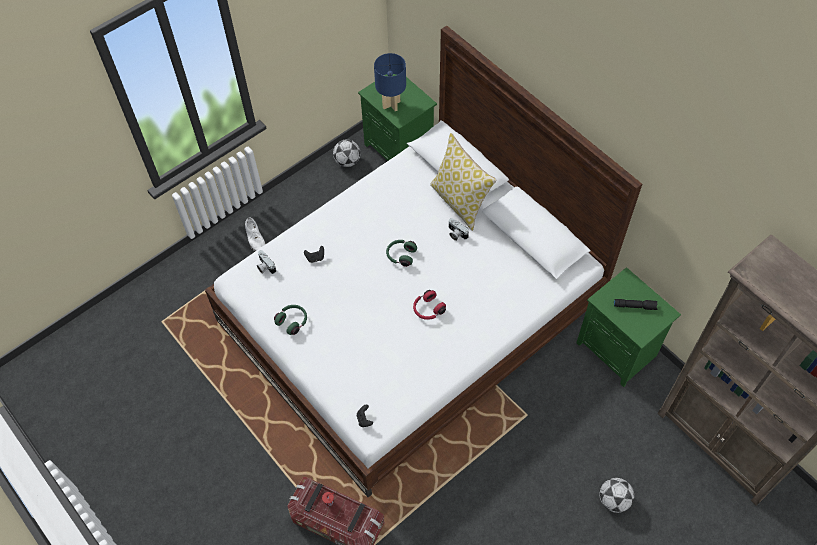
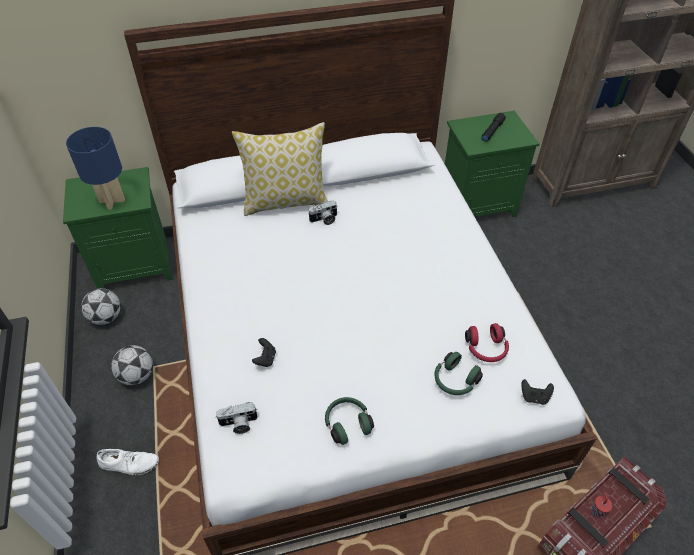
camera: 65 degrees left, 10 degrees down
(400, 255) = (320, 274): green headphones -> green headphones (454, 381)
(428, 309) = (408, 278): red headphones -> red headphones (486, 349)
(613, 500) = (629, 268): football -> football (137, 375)

